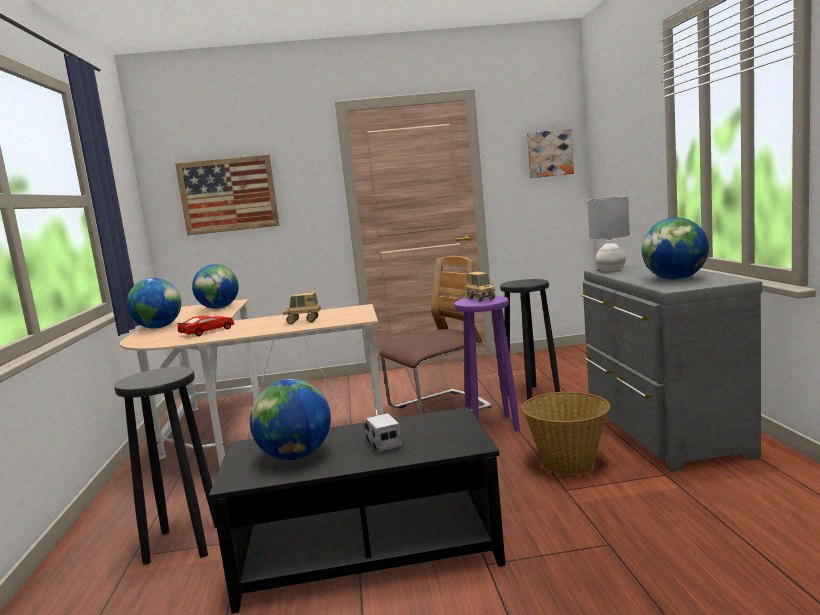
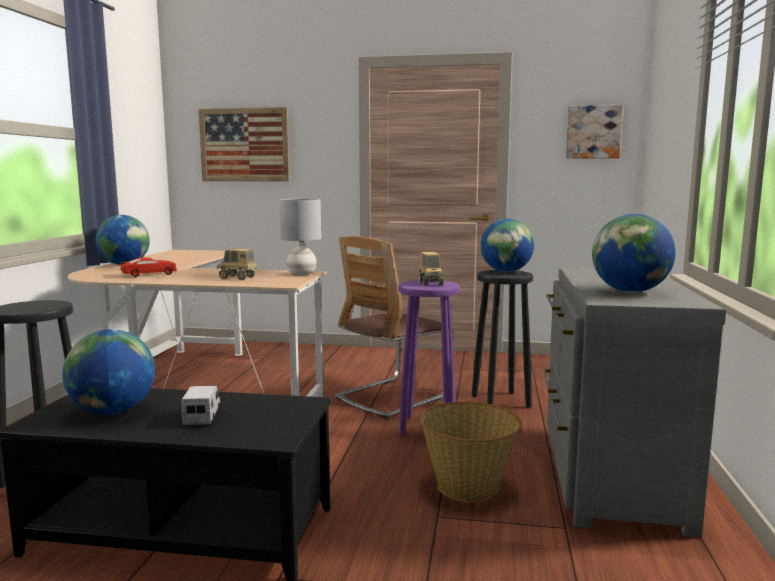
camera: 15 degrees right, 0 degrees up
(219, 308) = (202, 255): globe -> globe (506, 271)
(439, 409) = (392, 397): chair -> chair turned 150 degrees clockwise
(610, 270) = (585, 271): grey table lamp -> grey table lamp (302, 273)

